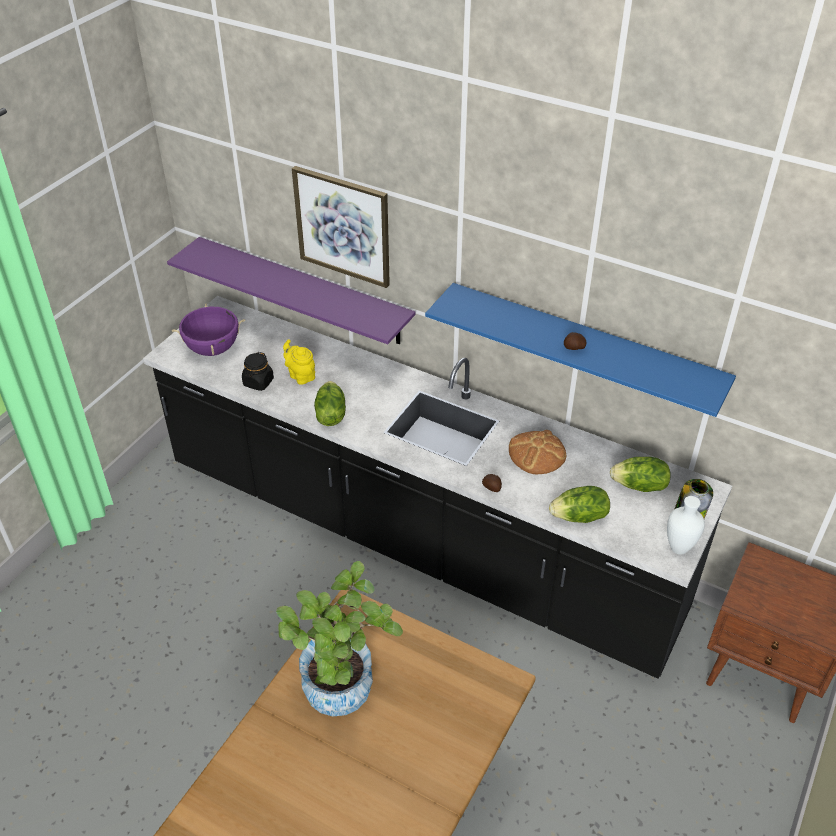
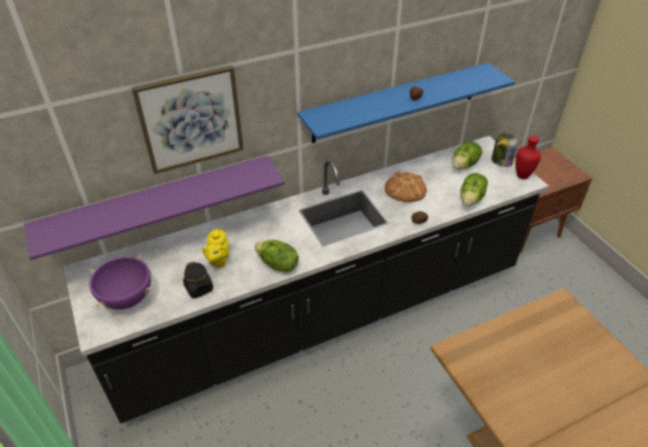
camera: 55 degrees left, 0 degrees up
(300, 375) = (218, 261): yellow teapot -> yellow teapot turned 75 degrees counterclockwise
(342, 695) = (532, 394): potted plant -> none
(678, 549) = (523, 176): white vase -> red vase

